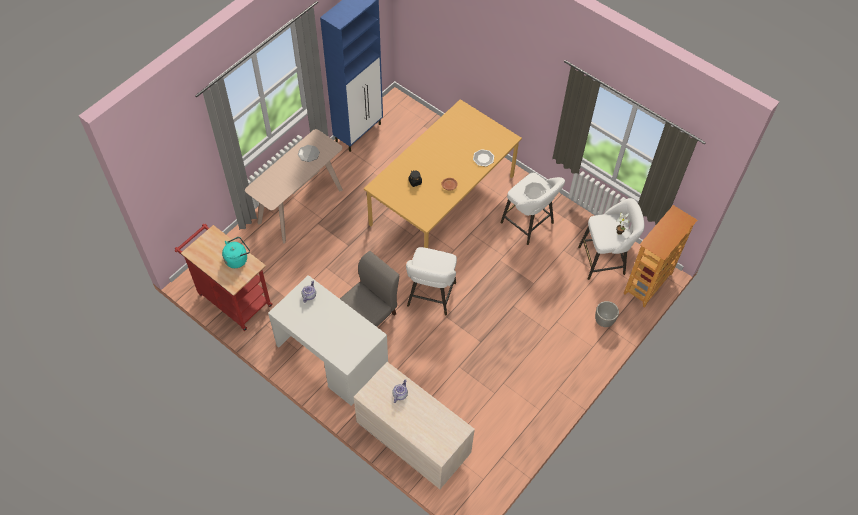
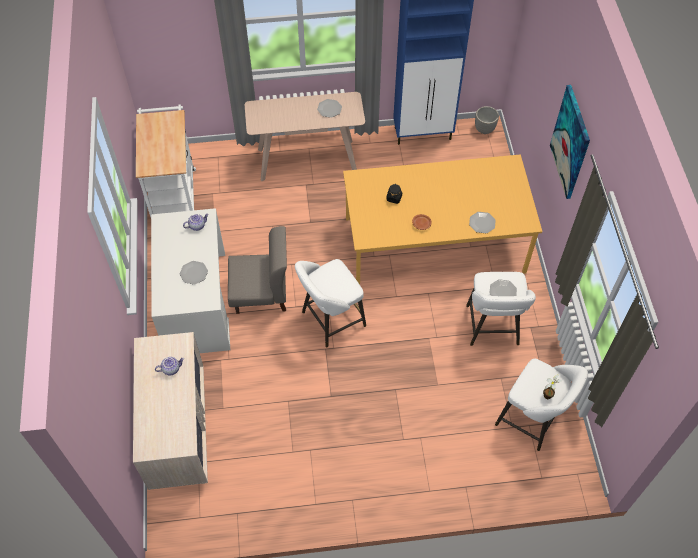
camera: 45 degrees right, 0 degrees up
(231, 298) = (174, 193): red cart -> white cart
(237, 259) = (170, 150): turquoise kettle -> none
(342, 326) = (193, 273): none -> plate
(518, 65) = (570, 142): none -> picture
(604, 321) = (468, 477): planter -> planter (484, 129)
(648, 284) = (553, 480): bookcase -> none

